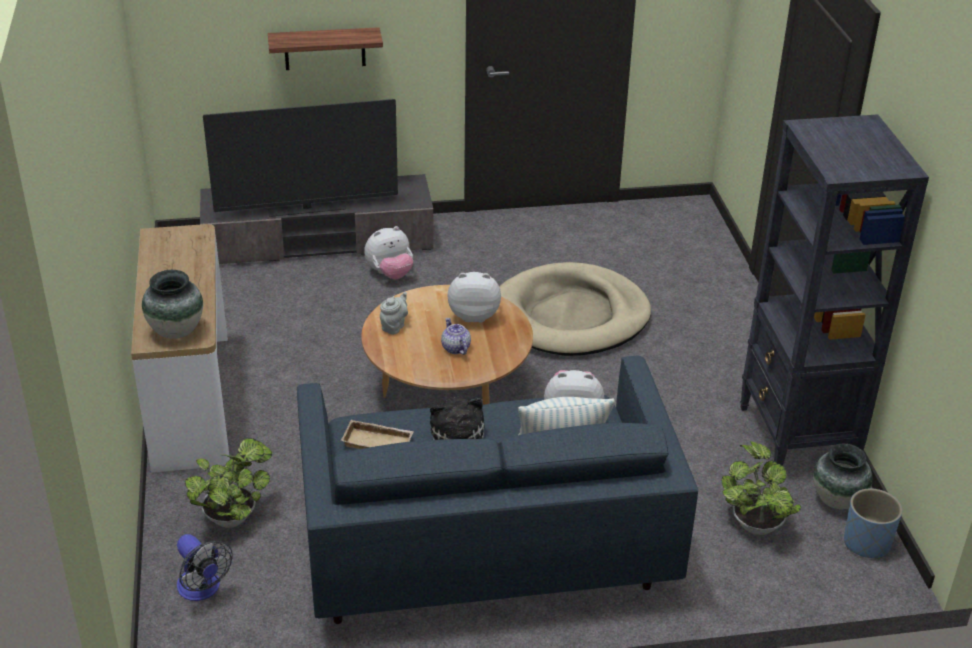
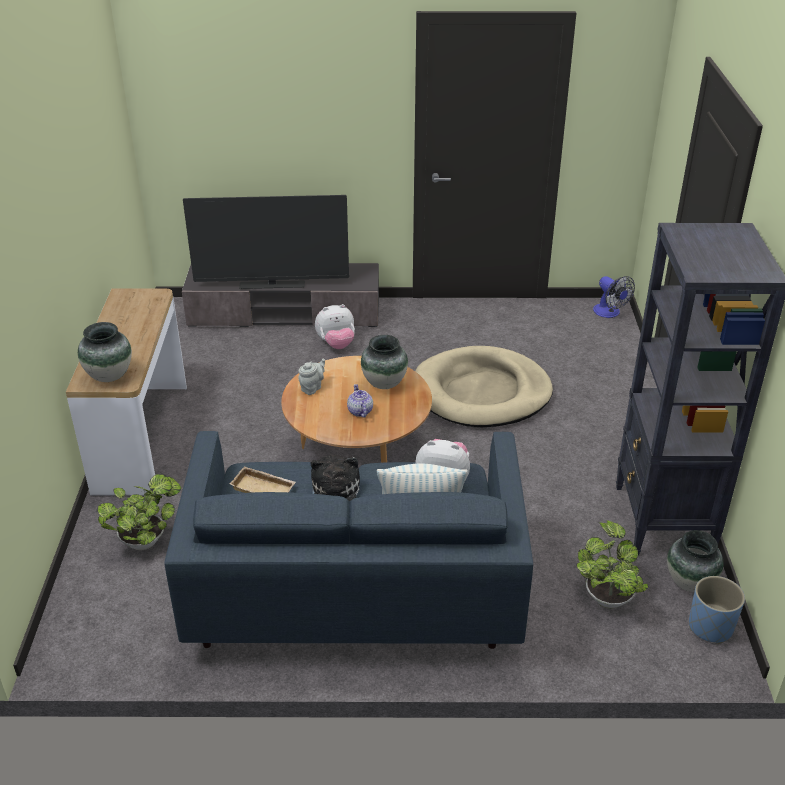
camera: 10 degrees right, 0 degrees up
(202, 589) = (101, 603): fan -> fan (609, 313)
(324, 48) = (293, 149): shelf -> none
(474, 315) = (384, 384): plush toy -> vase

